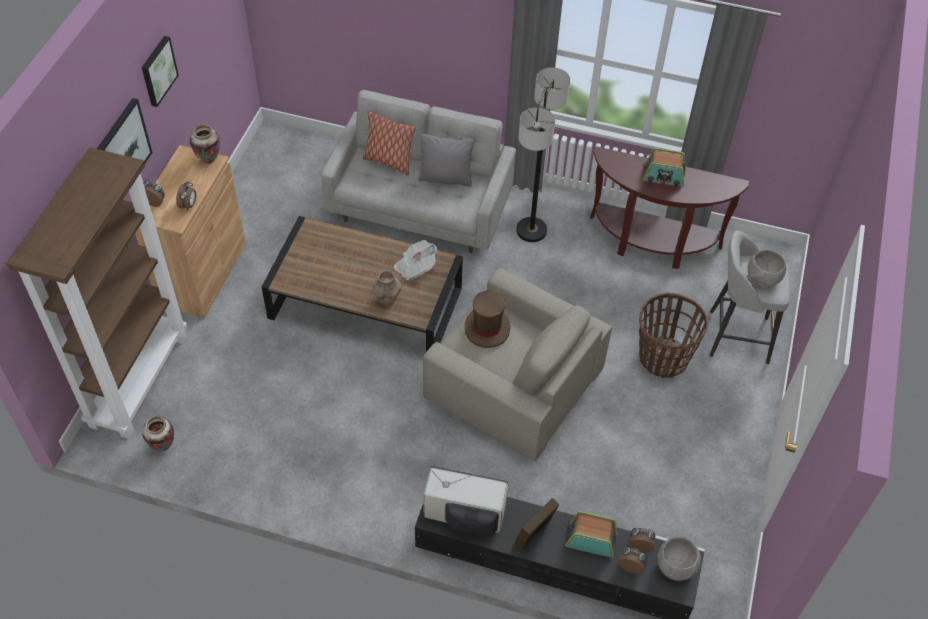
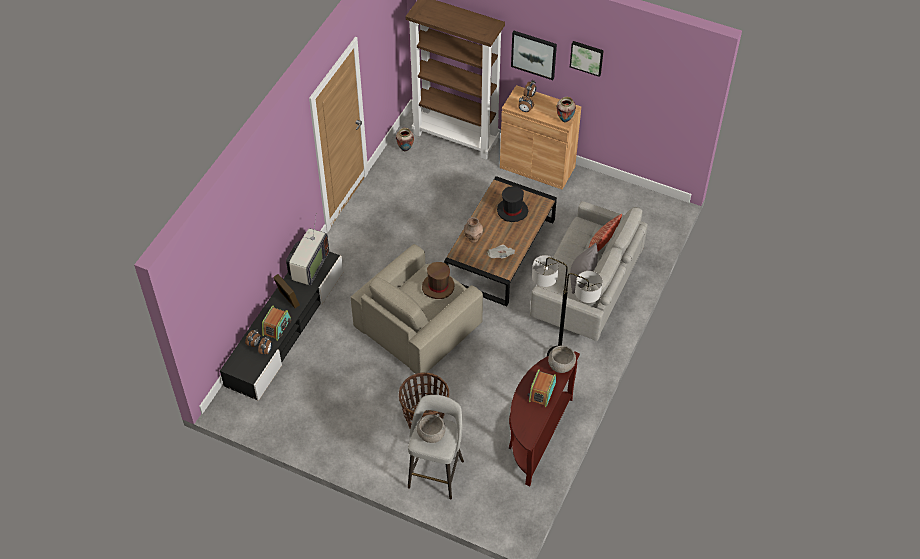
camera: 100 degrees right, 0 degrees up
(329, 261) = (512, 211): none -> black hat
(675, 566) = (247, 367): grey bowl -> grey bowl (561, 366)

